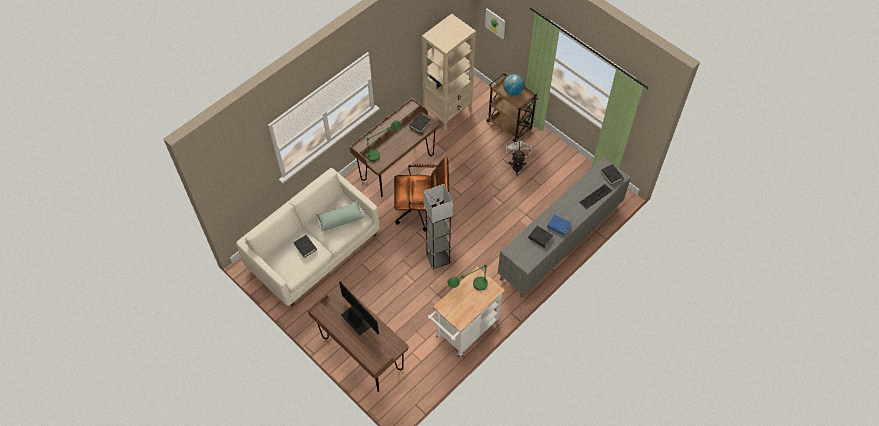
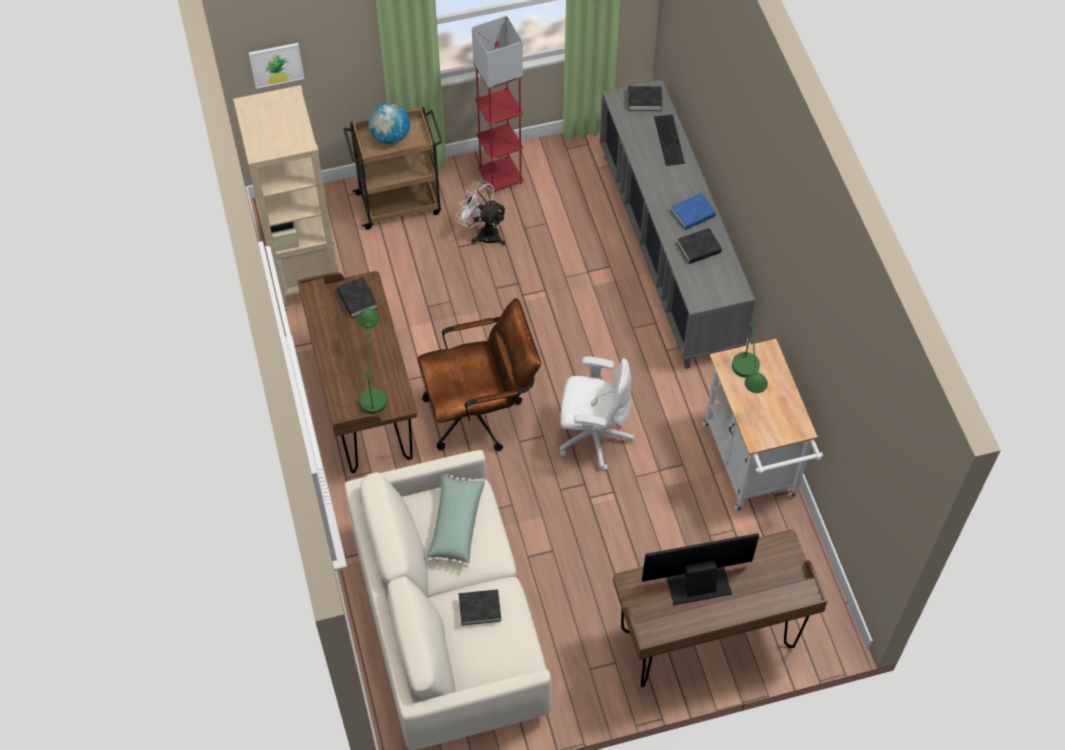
camera: 60 degrees left, 0 degrees up
(422, 211) = (481, 412): brown office chair -> brown office chair turned 45 degrees clockwise
(438, 259) = (593, 436): grey floor lamp -> white office chair
(552, 155) = (500, 178): none -> red floor lamp

